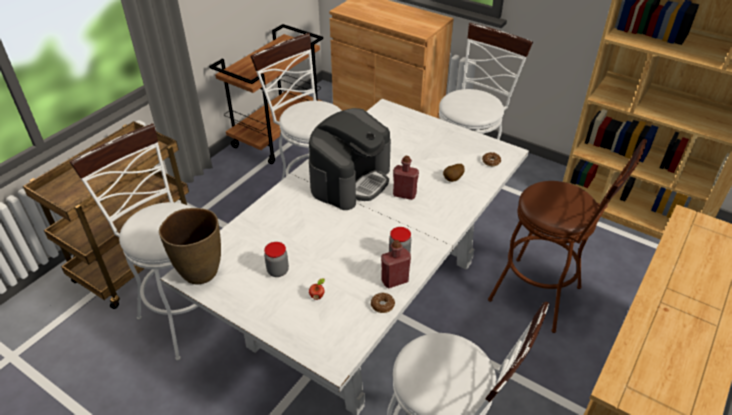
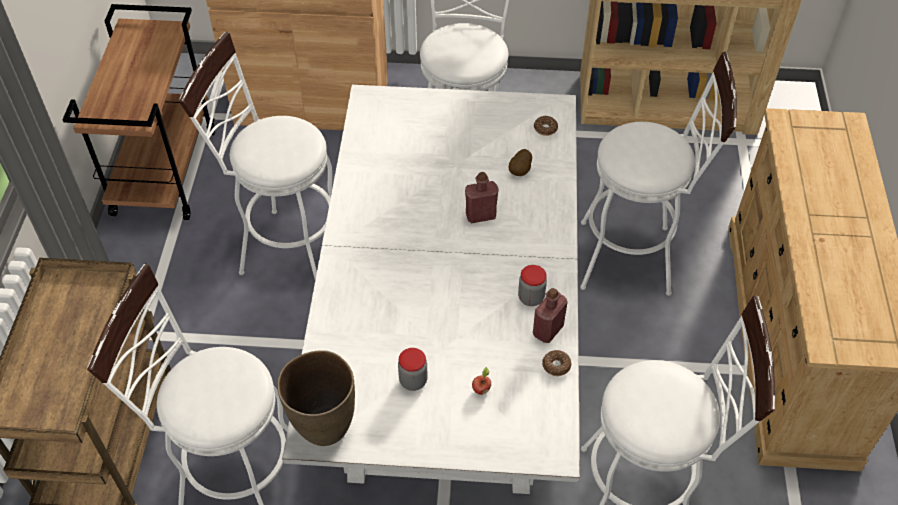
camera: 30 degrees left, 10 degrees up
(350, 180) = (404, 223): coffee machine -> none
(543, 297) = (635, 257): brown stool -> white stool

